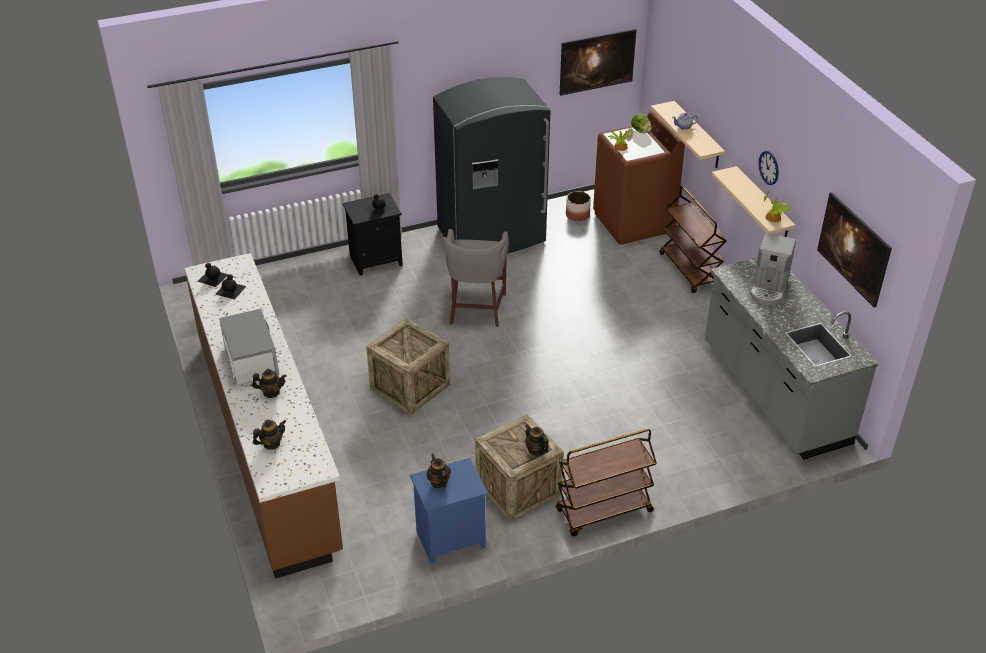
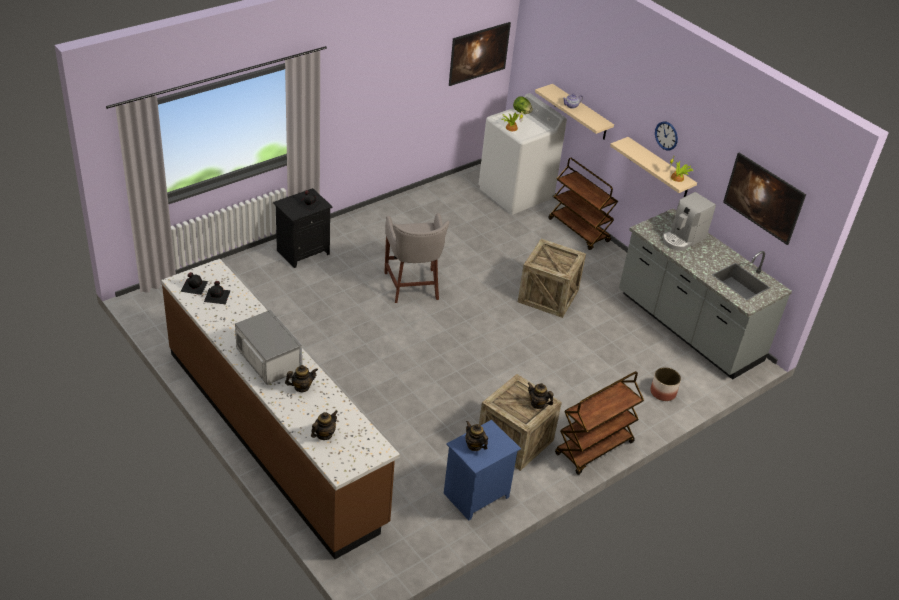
camera: 20 degrees left, 0 degrees up
(410, 386) = (383, 364): crate -> crate (548, 296)
(492, 236) = (399, 218): grey fridge -> none
(577, 215) = (465, 192): planter -> planter (663, 392)
(633, 222) = (516, 193): brown washing machine -> white washing machine
(768, 288) = (683, 239): coffee machine -> coffee machine turned 45 degrees clockwise

